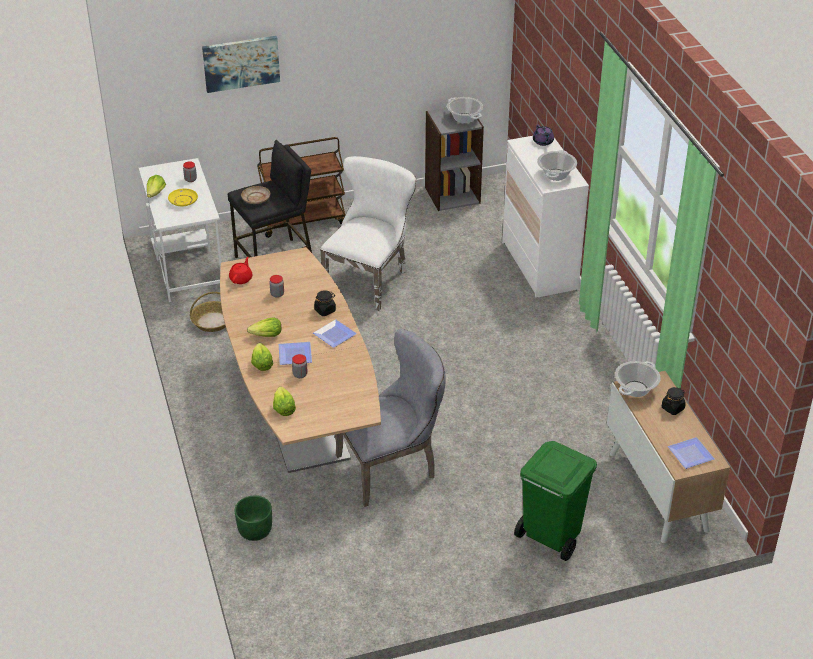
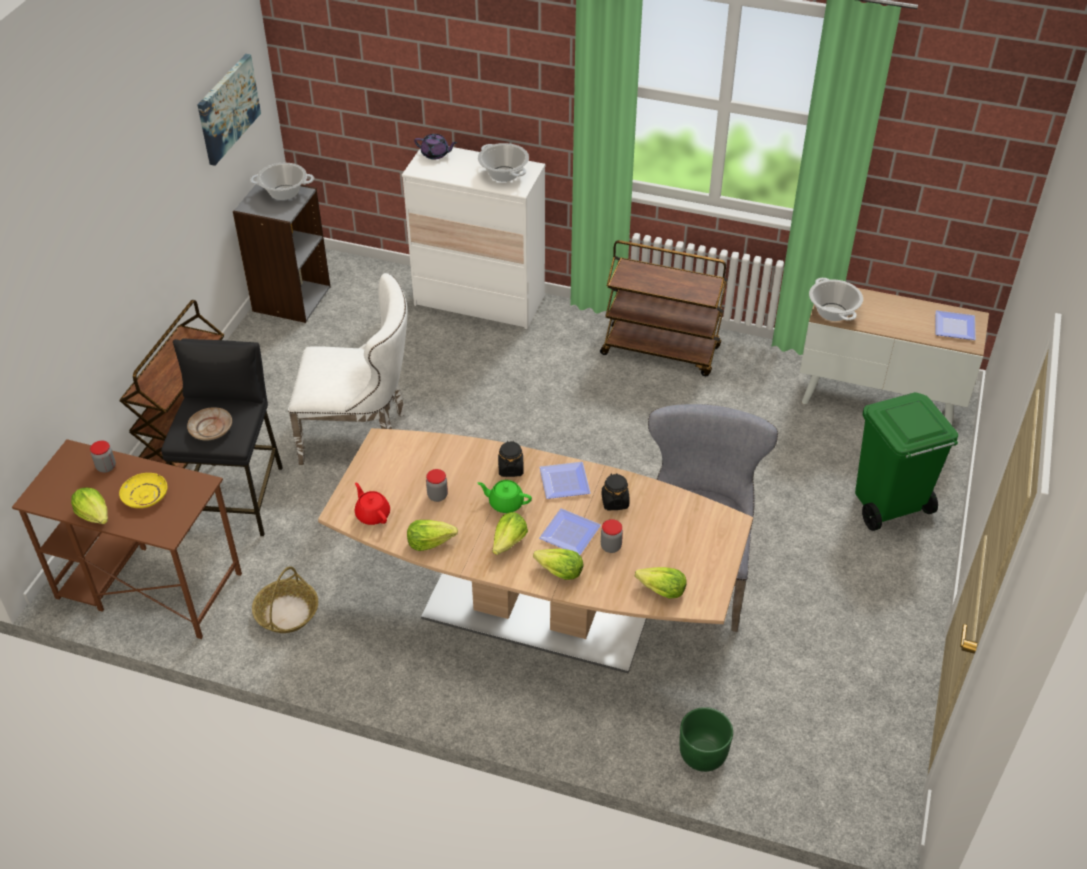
camera: 55 degrees left, 5 degrees up
(186, 265) = (147, 586): white desk -> brown desk
(240, 307) = (430, 542): none -> lettuce
(241, 63) = (60, 268): picture -> picture (227, 108)
(295, 321) = (505, 503): none -> green teapot
(370, 279) = (361, 434): white chair -> white chair turned 120 degrees clockwise
(585, 365) = (661, 351): none -> brown cart
(673, 408) = (880, 304): black jar -> black jar (615, 501)

